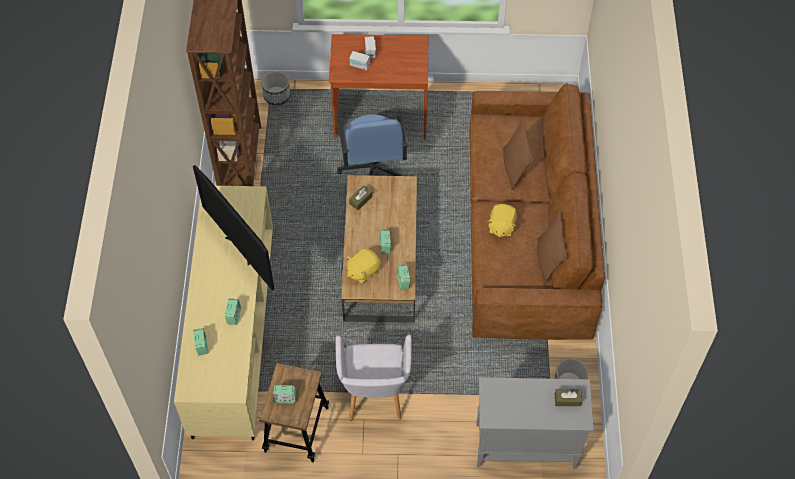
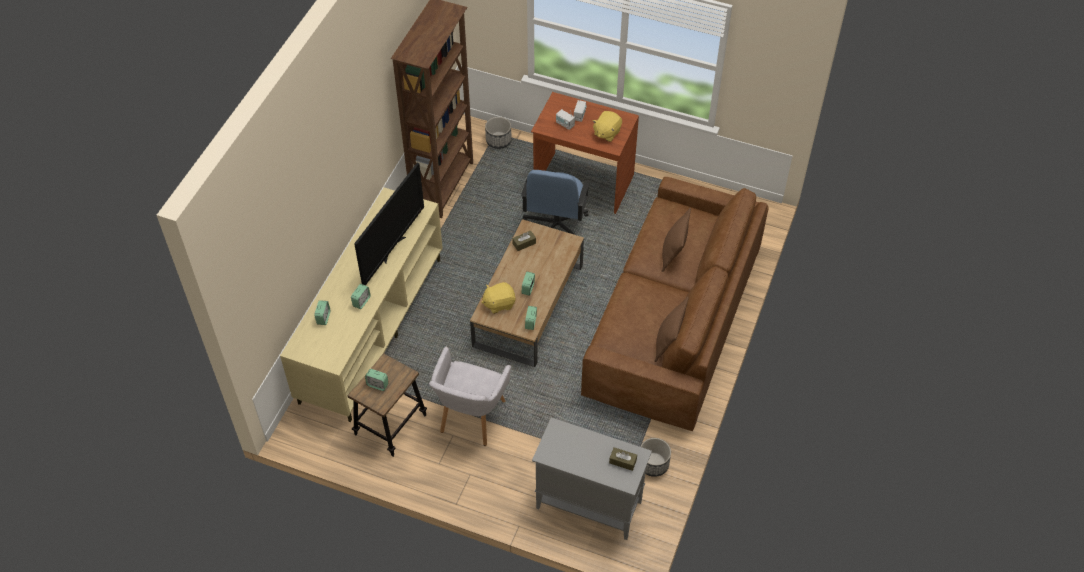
camera: 20 degrees right, 5 degrees down
(240, 249) = (392, 248): television -> television turned 135 degrees counterclockwise
(501, 226) = (638, 300): yellow plush toy -> yellow plush toy (606, 133)

